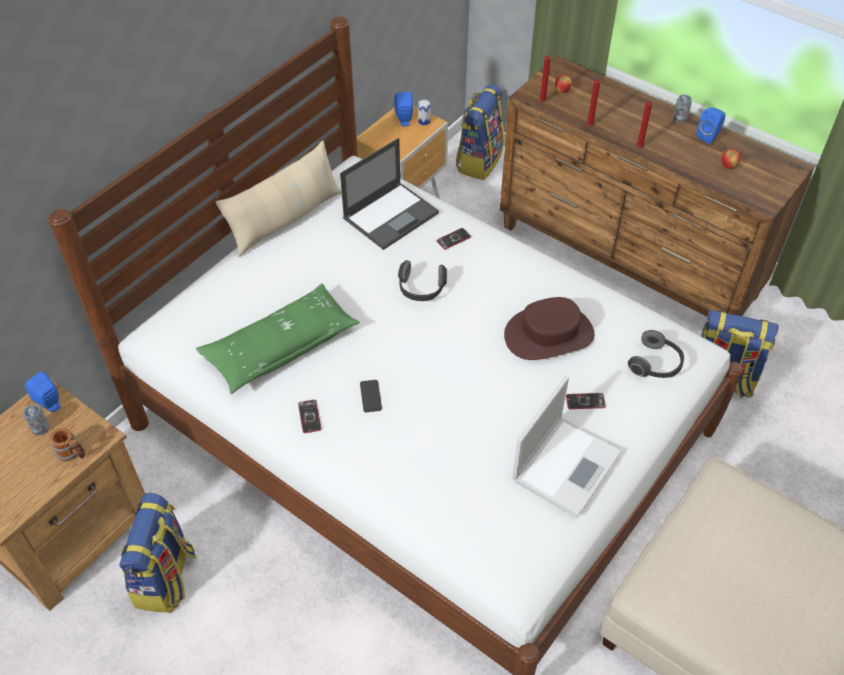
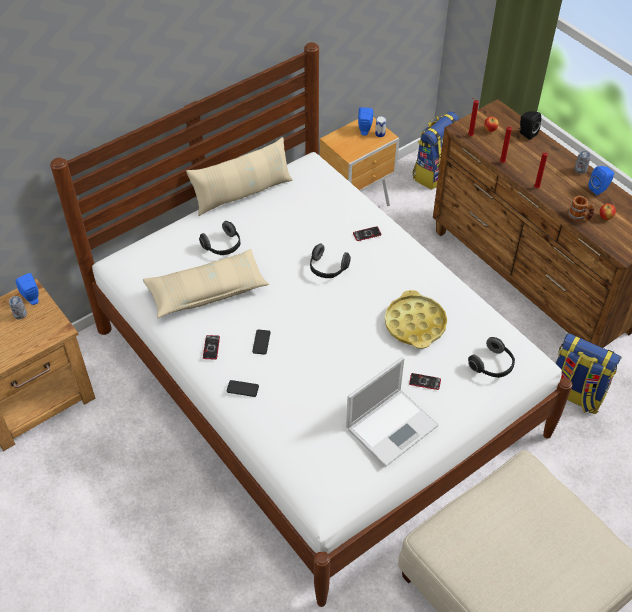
camera: 15 degrees right, 0 degrees up
(72, 454) = (37, 338): mug -> mug (579, 217)
(166, 579) = (91, 448): backpack -> none
(280, 347) = (207, 291): green pillow -> beige pillow
(283, 288) = (223, 246): none -> headphones
(366, 460) = (242, 388): none -> phone
(391, 215) = (324, 205): laptop -> none
(549, 334) = (415, 324): brown hat -> yellow tray
(604, 88) = (526, 133): none -> black speaker

